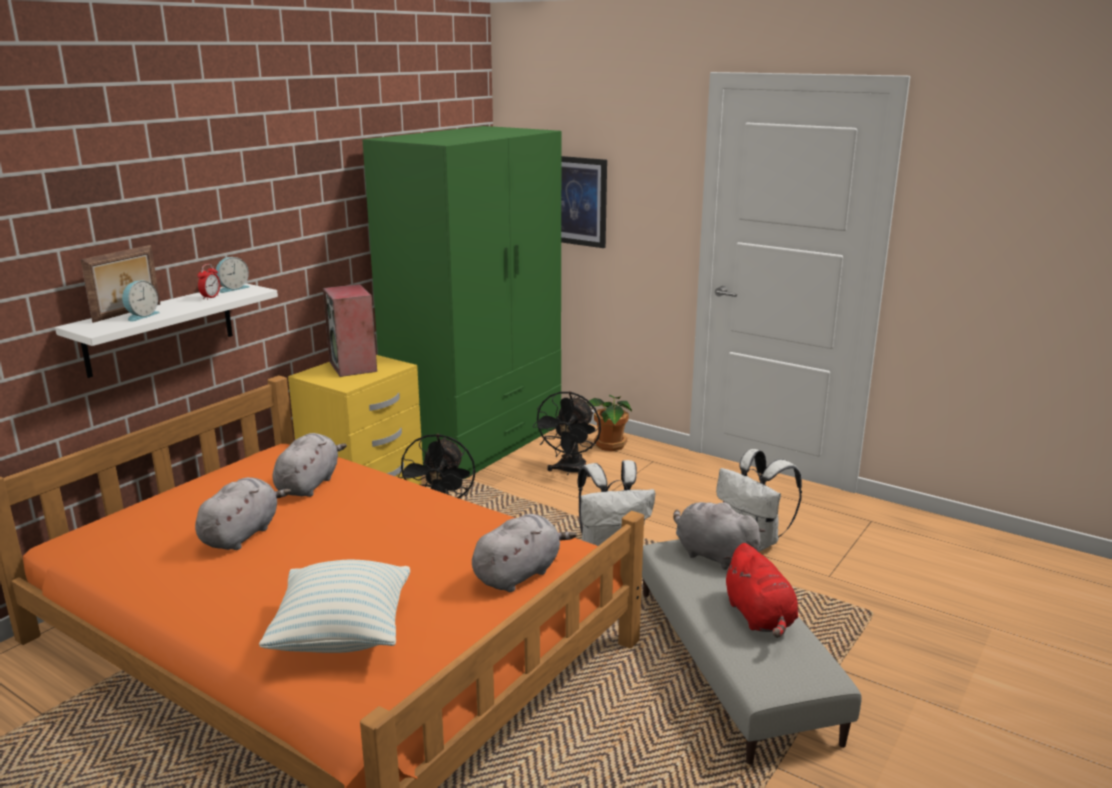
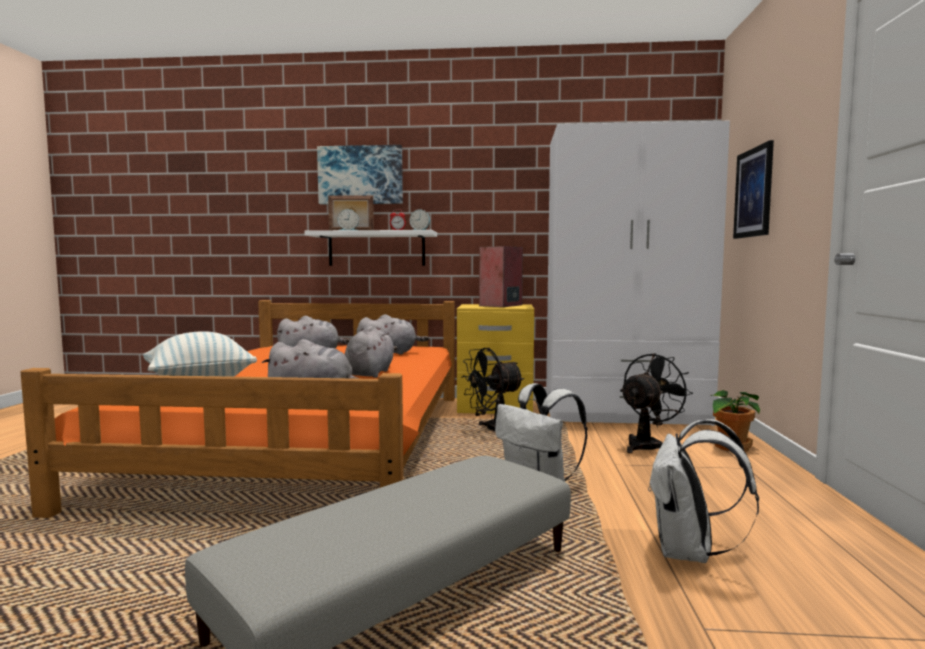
camera: 60 degrees right, 15 degrees down
(116, 211) = (360, 175): none -> picture
(478, 443) = (624, 413): green wardrobe -> white wardrobe
(570, 471) = (648, 445): black fan -> black fan turned 150 degrees clockwise
(712, 555) = (501, 480): grey plush toy -> grey plush toy (370, 373)
(760, 617) = (386, 523): red plush toy -> none

